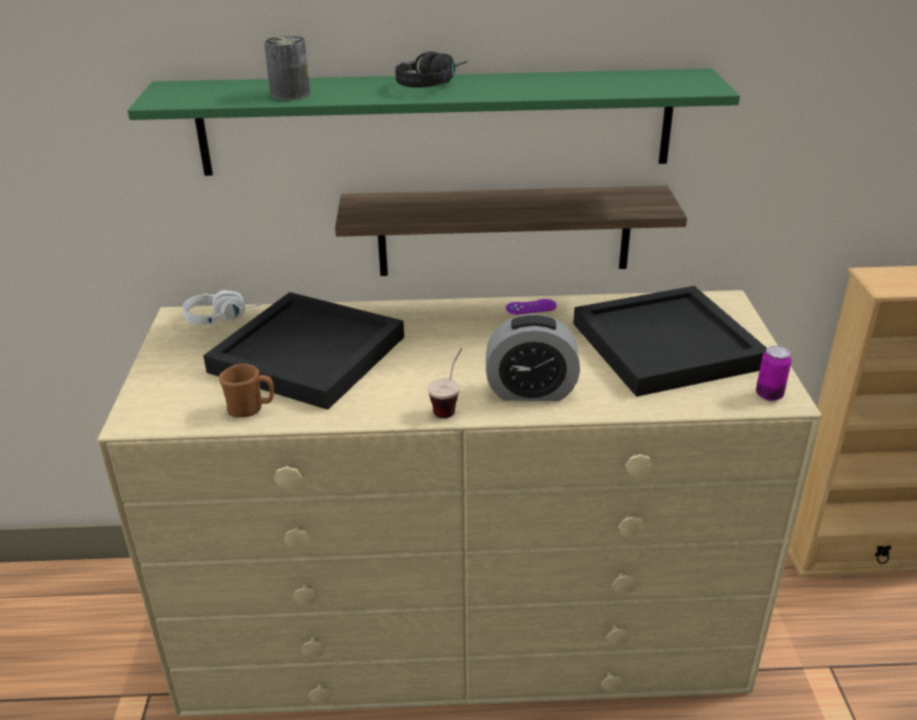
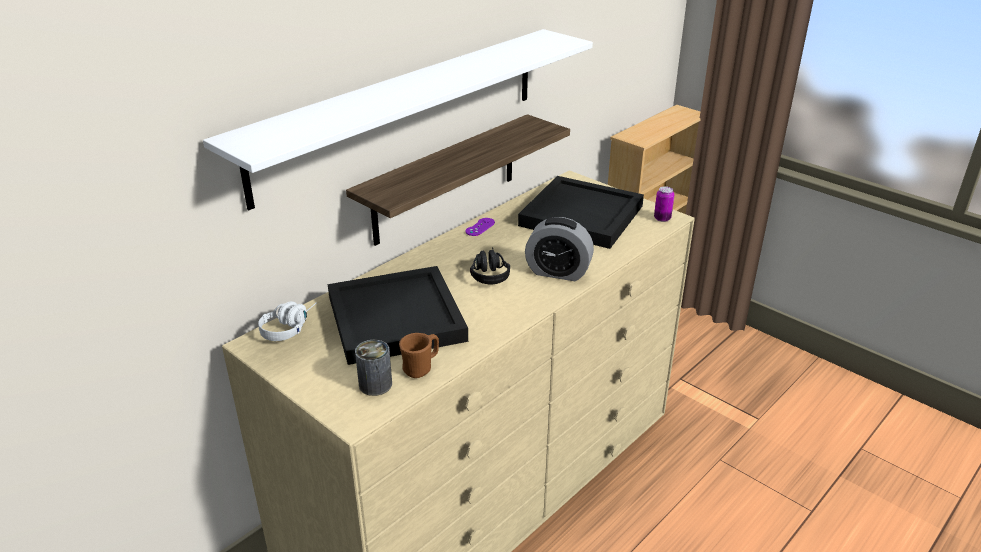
camera: 45 degrees left, 0 degrees up
(290, 94) = (343, 115): can -> can (375, 384)
(432, 84) = (419, 81): black headphones -> black headphones (488, 272)
(435, 122) = (403, 111): green shelf -> white shelf
(449, 406) = (531, 302): cup -> none
(531, 391) = (558, 272): alarm clock -> alarm clock turned 60 degrees clockwise

